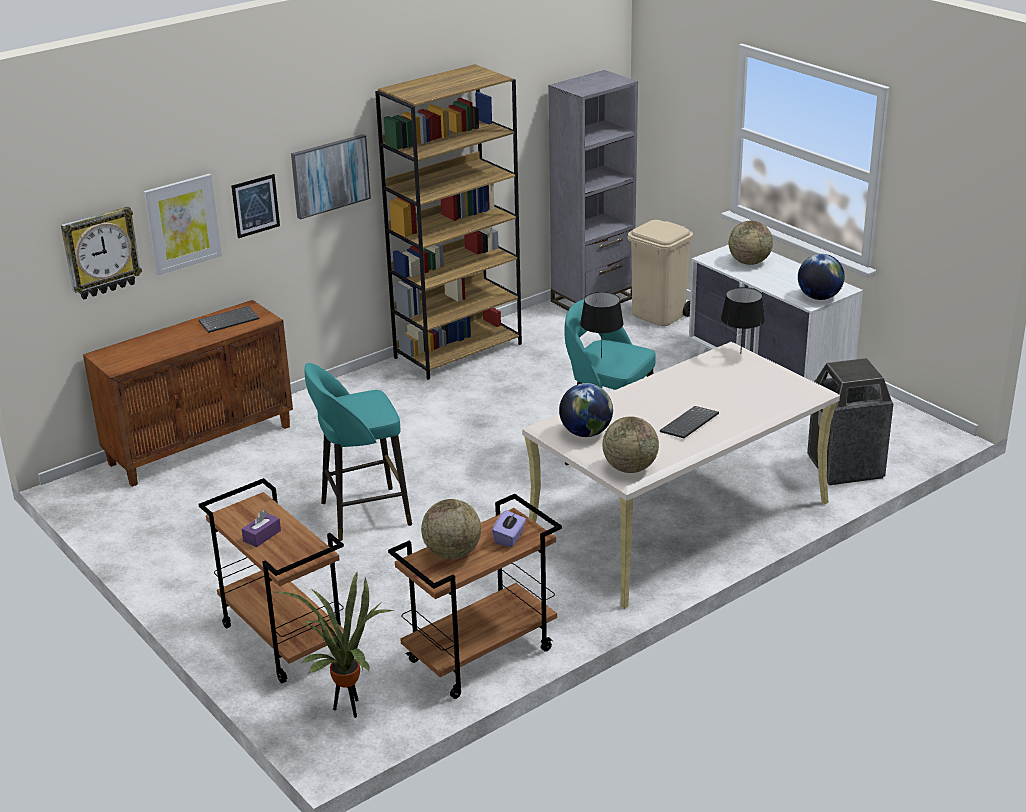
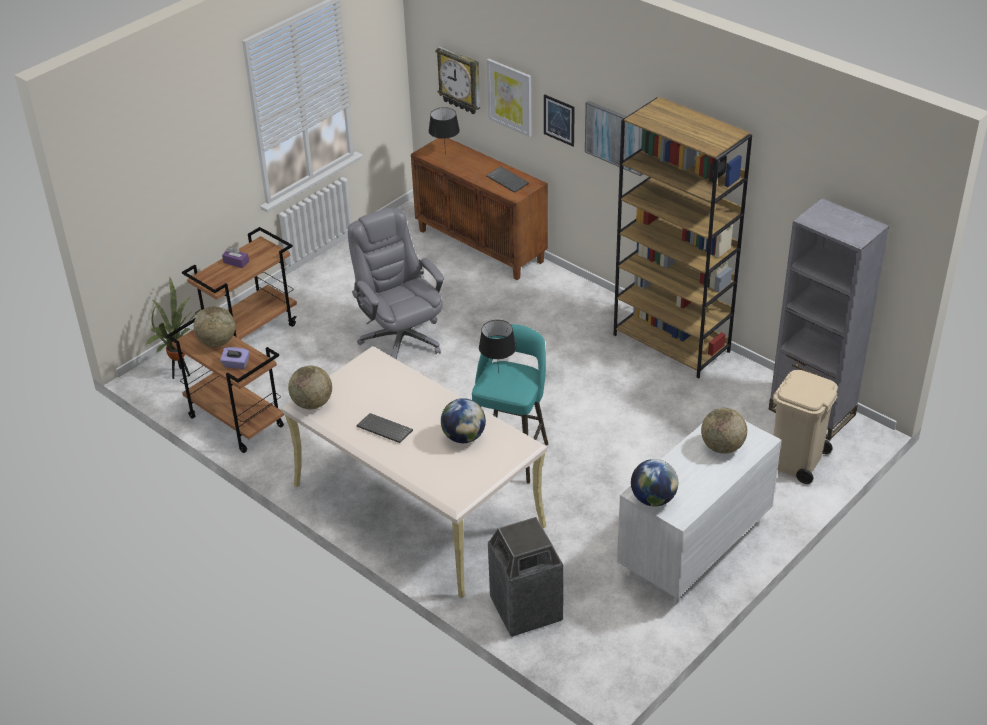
camera: 80 degrees right, 10 degrees up
(362, 514) = (401, 338): turquoise stool -> grey office chair
(586, 433) = (363, 376): globe -> globe (463, 437)
(740, 353) = (517, 451): black table lamp -> black table lamp (445, 154)

